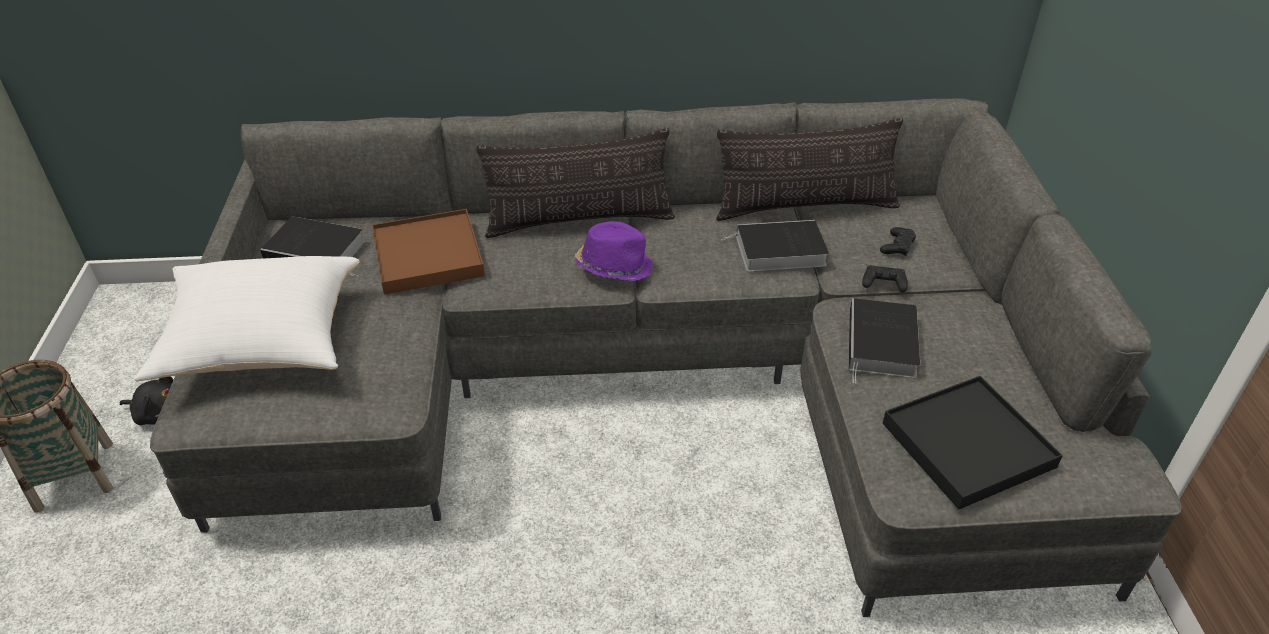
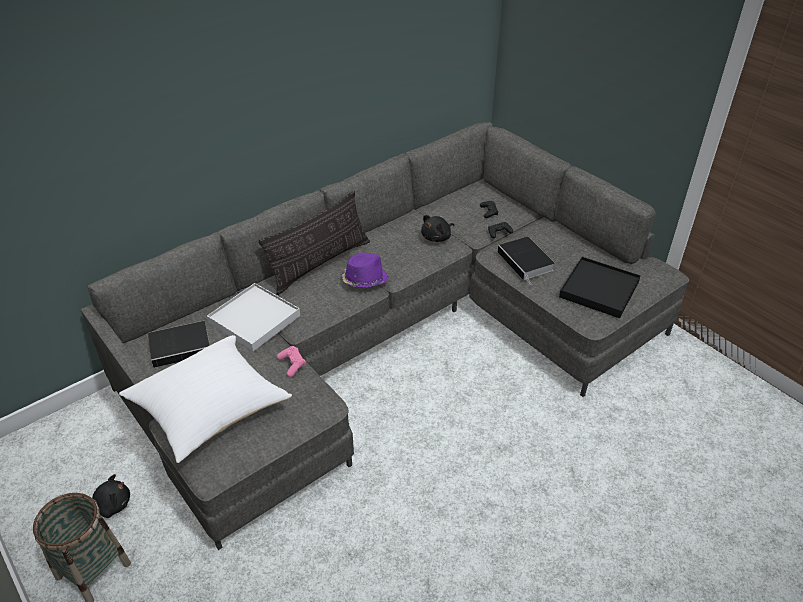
camera: 35 degrees left, 0 degrees up
(409, 334) = (292, 365): none -> pink game controller
(427, 255) = (254, 319): brown tray -> white tray
(777, 251) = (437, 237): book -> black plush toy
(805, 207) = (428, 209): pillow -> none

